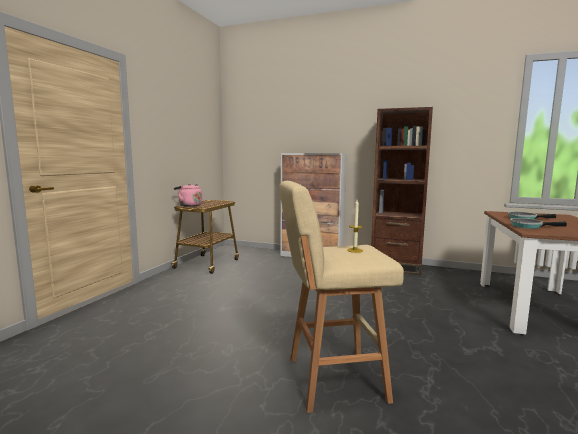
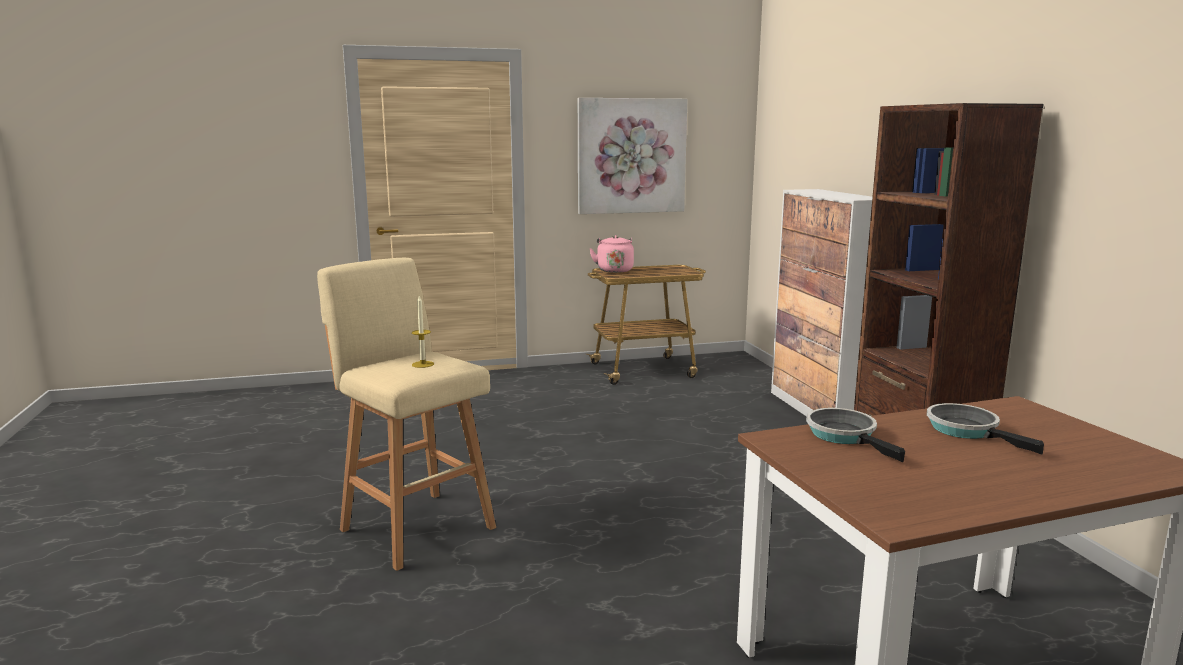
camera: 55 degrees right, 5 degrees up
(180, 136) = (631, 156): none -> picture

